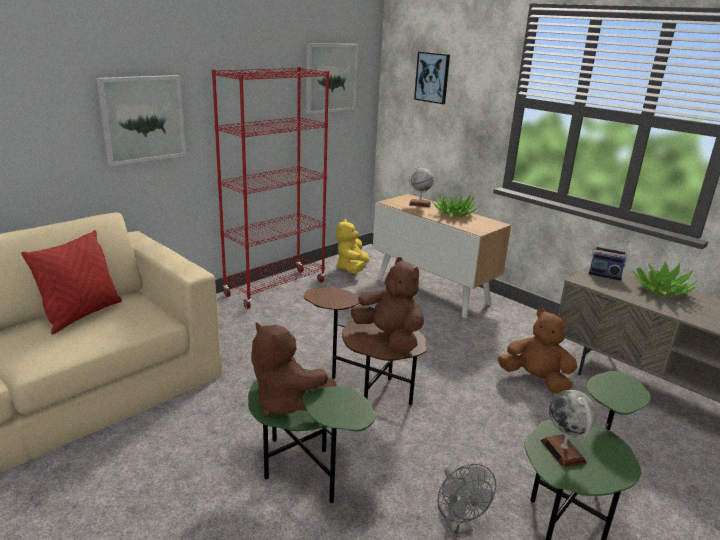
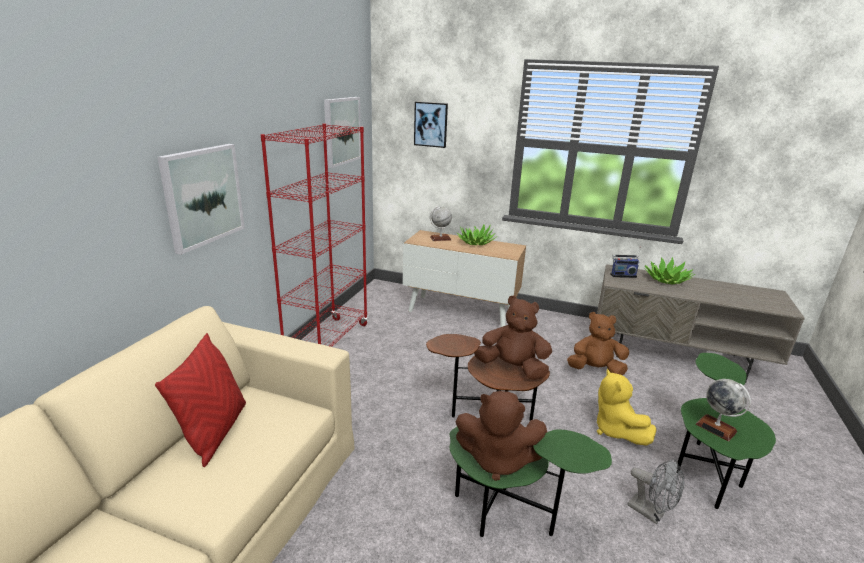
camera: 25 degrees left, 0 degrees up
(352, 269) = (379, 306): yellow plush toy -> yellow plush toy (615, 430)

